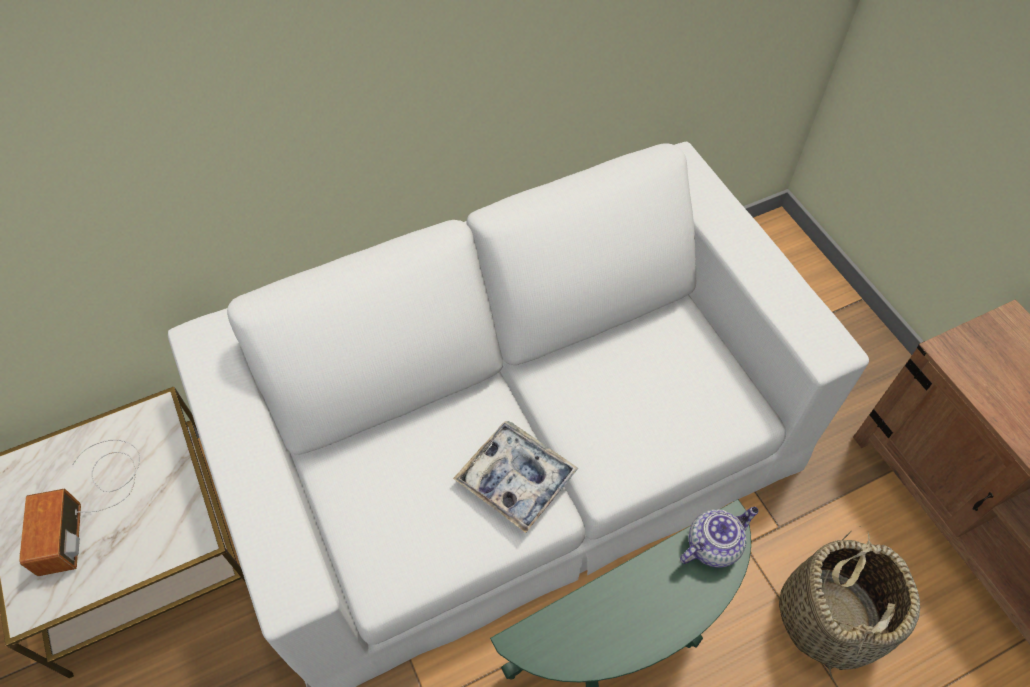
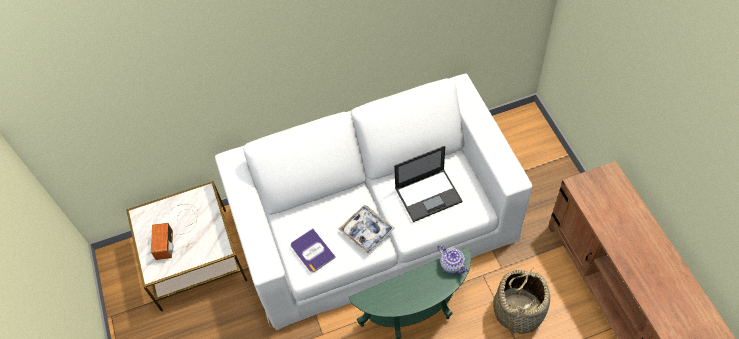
camera: 10 degrees right, 0 degrees up
(399, 533) = (312, 251): none -> book
(638, 390) = (429, 194): none -> laptop
(713, 544) = (452, 265): teapot -> teapot turned 75 degrees clockwise

